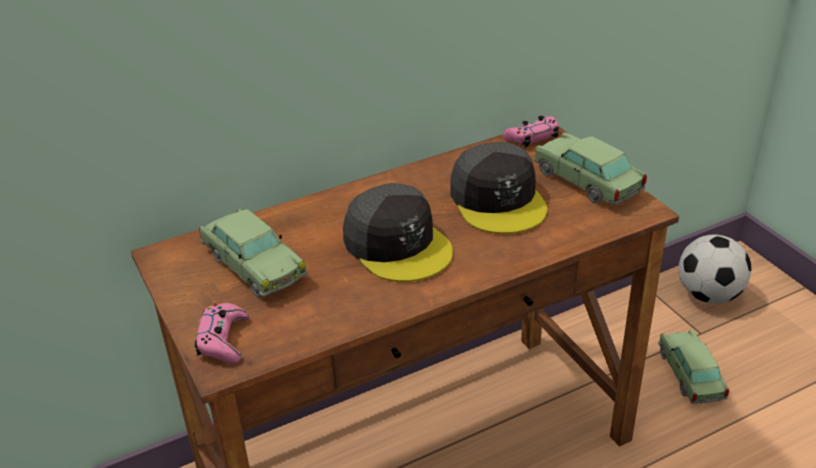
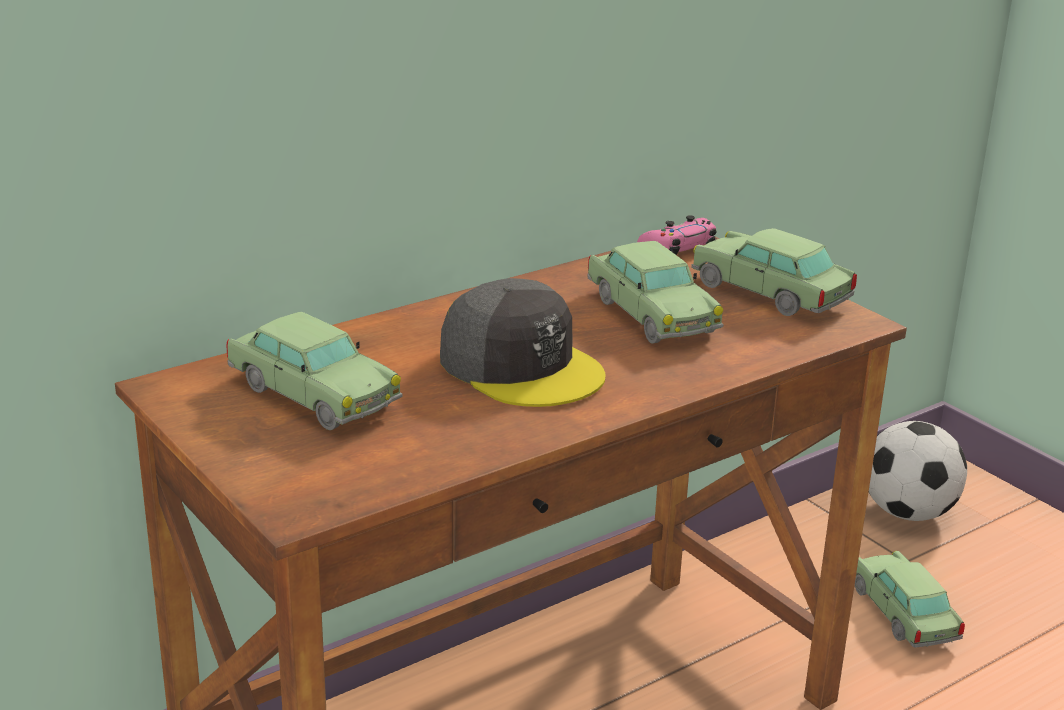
camera: 10 degrees left, 10 degrees down
(223, 340) = (291, 480): pink game controller -> none
(498, 200) = (651, 314): grey cap -> toy car

